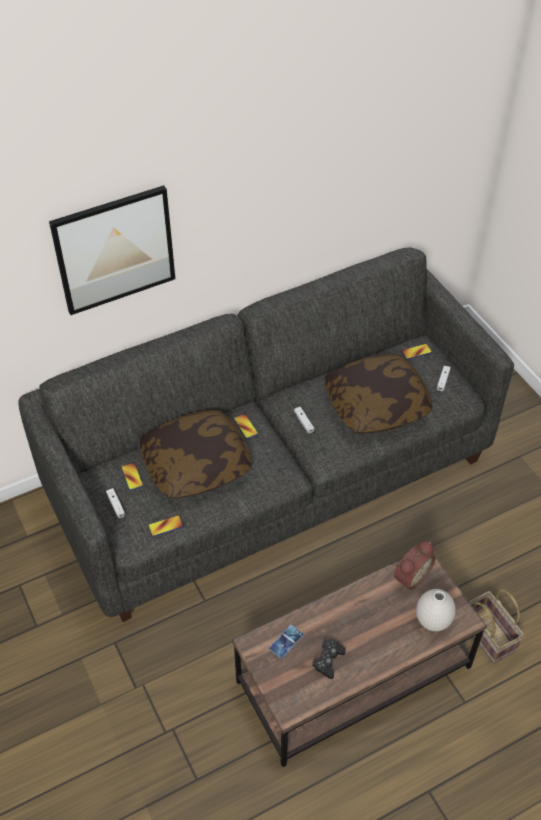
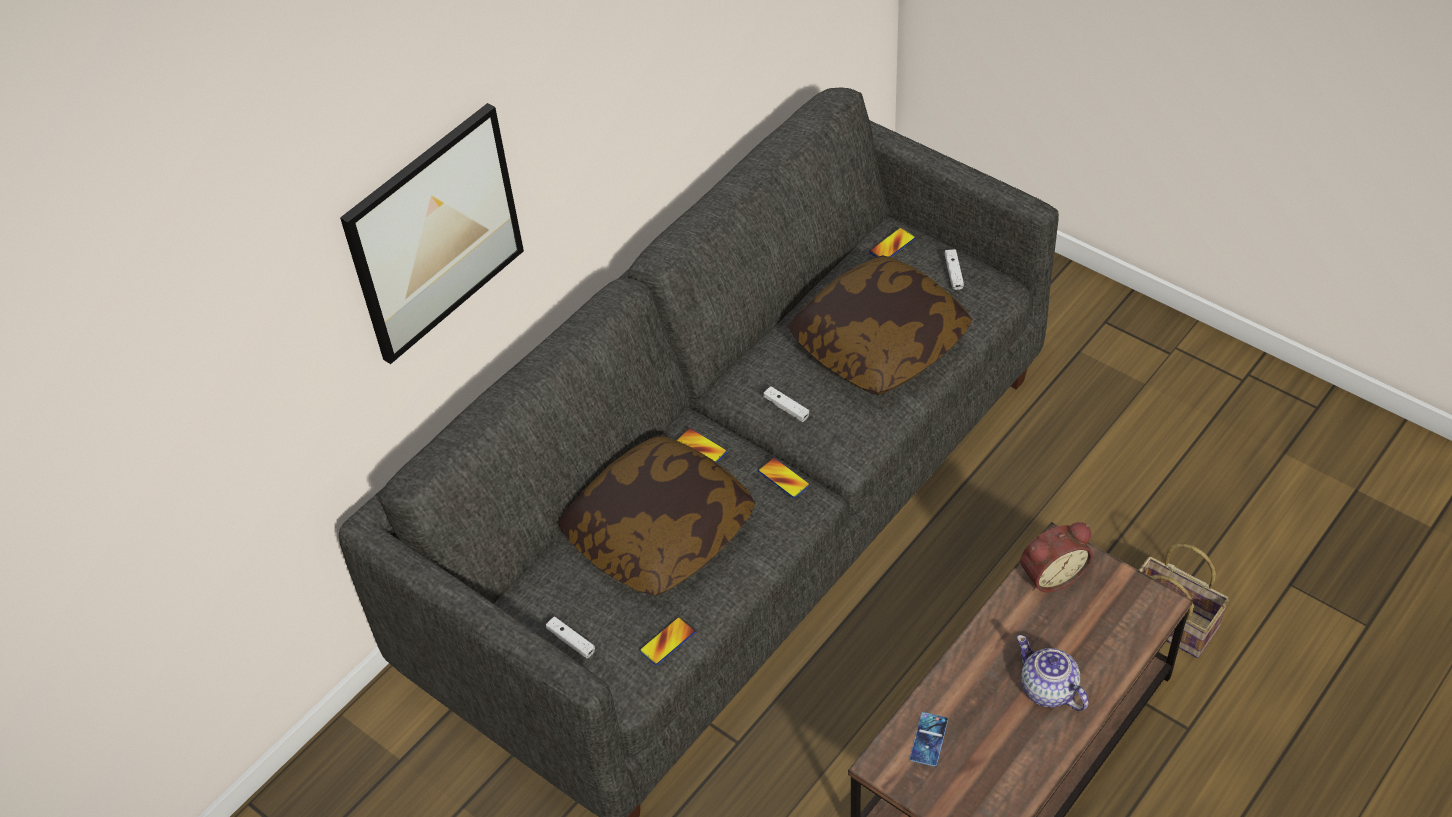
camera: 20 degrees left, 0 degrees up
(132, 476) = (571, 588): phone -> phone (783, 478)
(328, 660) = (1003, 740): black game controller -> none
(370, 642) = (1048, 690): none -> teapot
(410, 576) = (1051, 574): alarm clock -> alarm clock turned 45 degrees clockwise
(432, 621) = (1116, 624): white vase -> none

